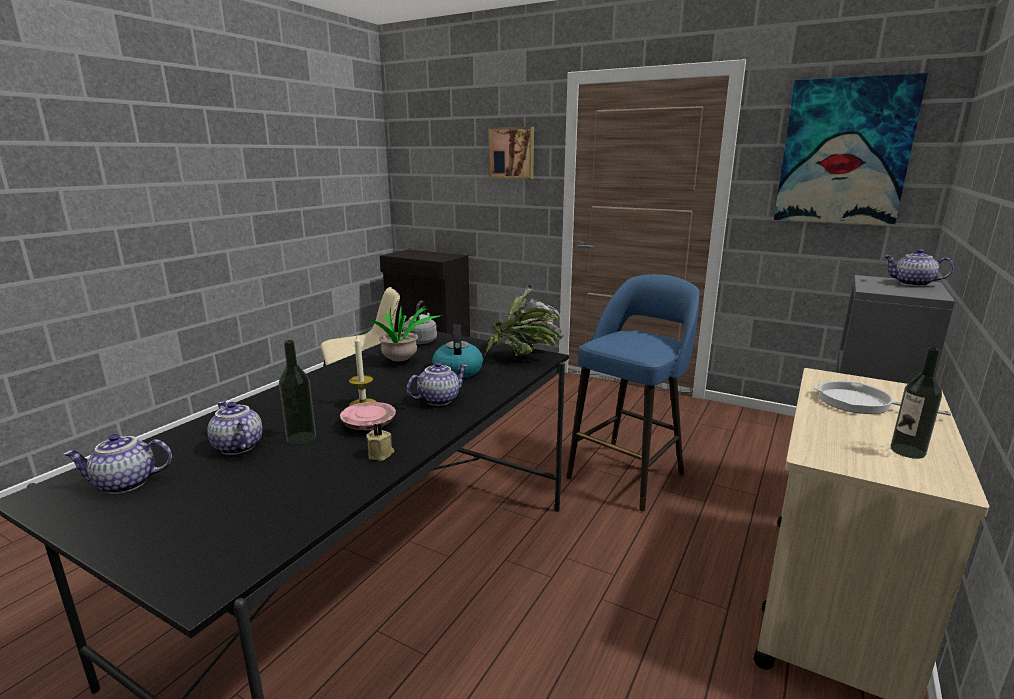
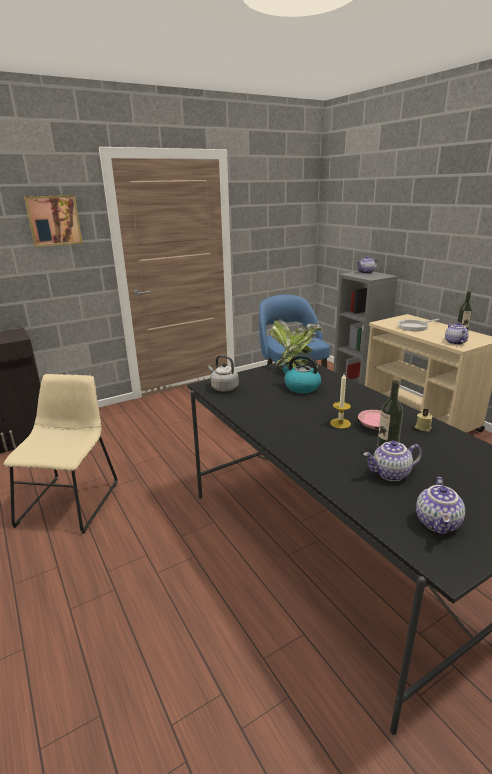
camera: 60 degrees left, 5 degrees up
(401, 362) = (265, 401): potted plant -> none
(438, 400) = (349, 400): teapot -> teapot (454, 342)
(844, 152) = (280, 208): picture -> none

